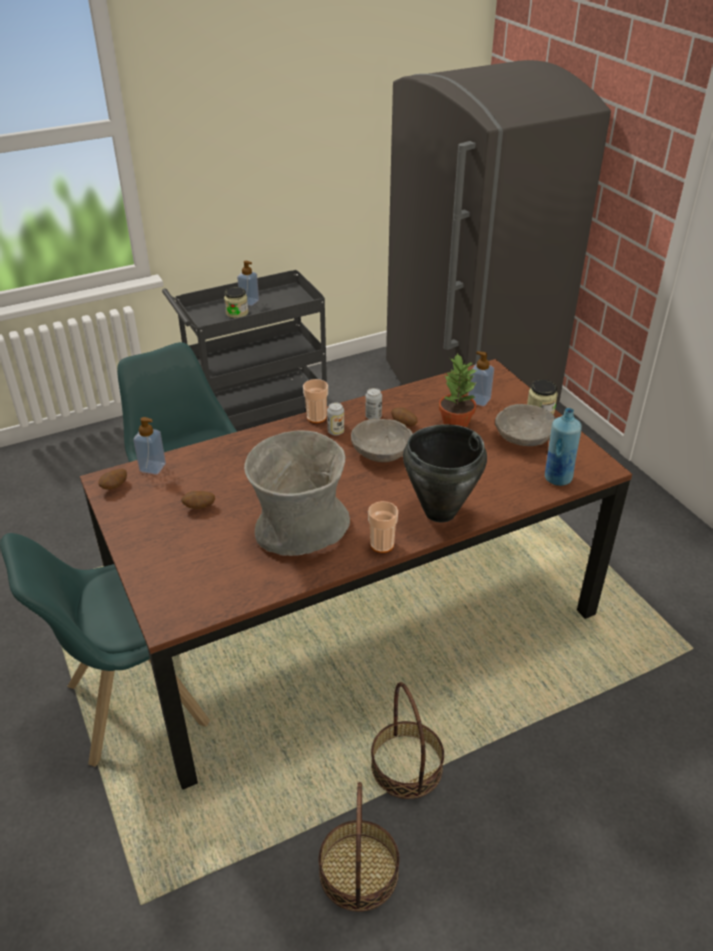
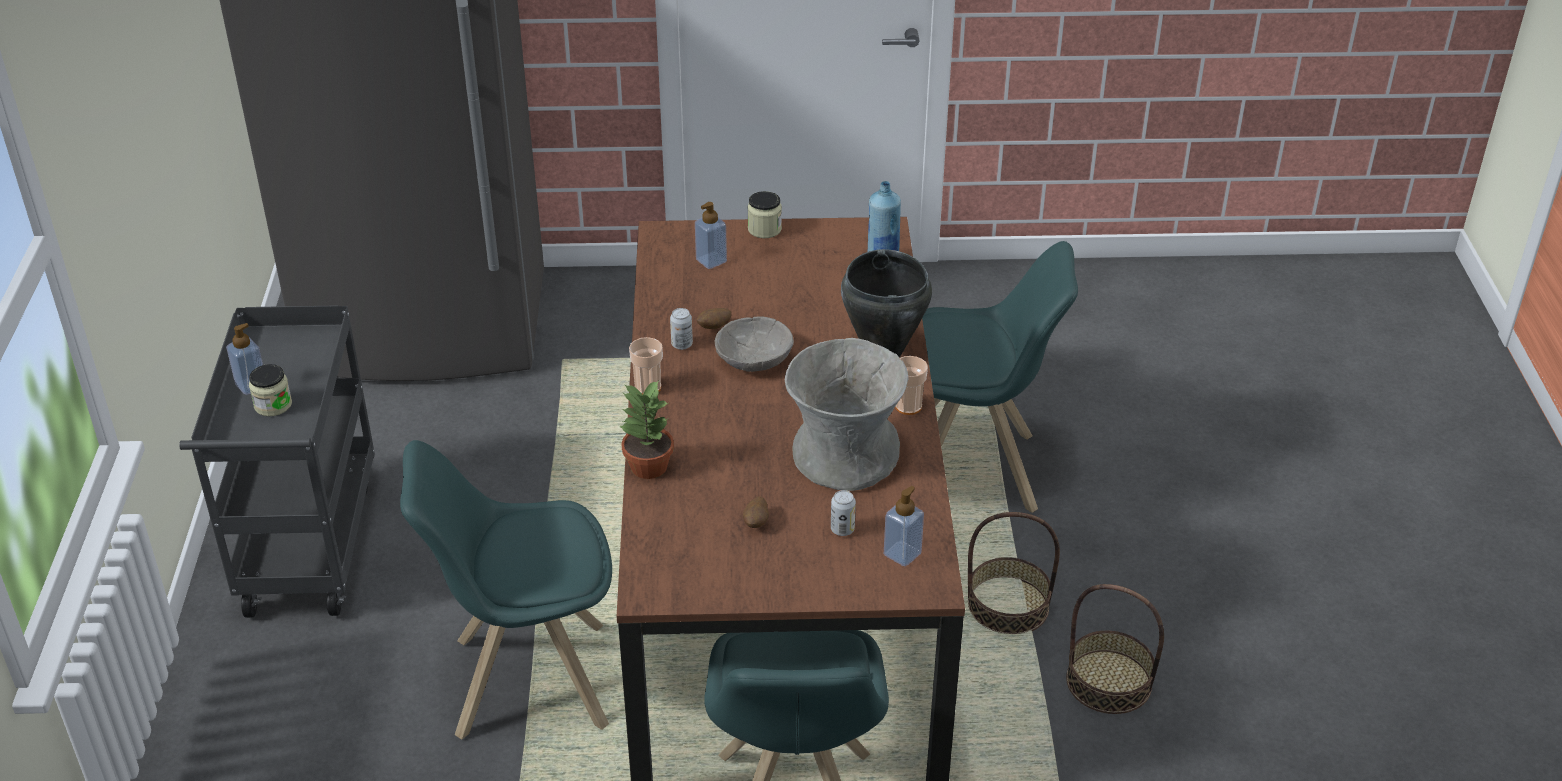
camera: 65 degrees left, 0 degrees up
(114, 487) = (665, 586): potato -> none
(152, 467) = (648, 546): soap dispenser -> soap dispenser (902, 554)
(336, 431) = (689, 381): can -> can (842, 529)
(455, 422) = (738, 291): potted plant -> potted plant (647, 467)
(524, 437) = (801, 256): grey bowl -> none
(546, 690) = (970, 470): none -> turquoise chair

